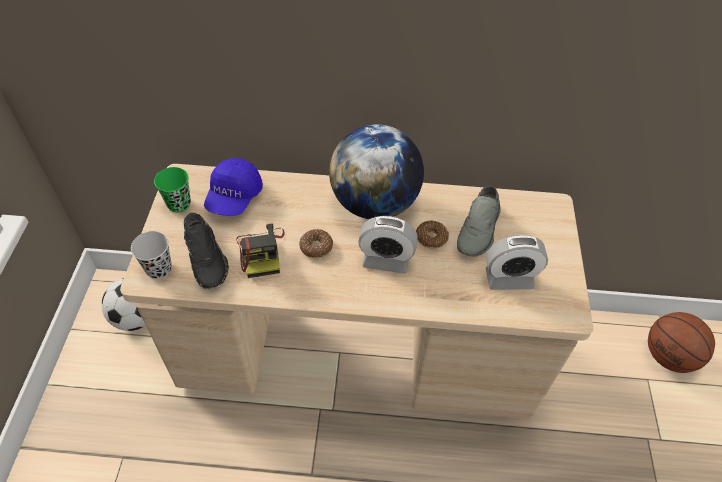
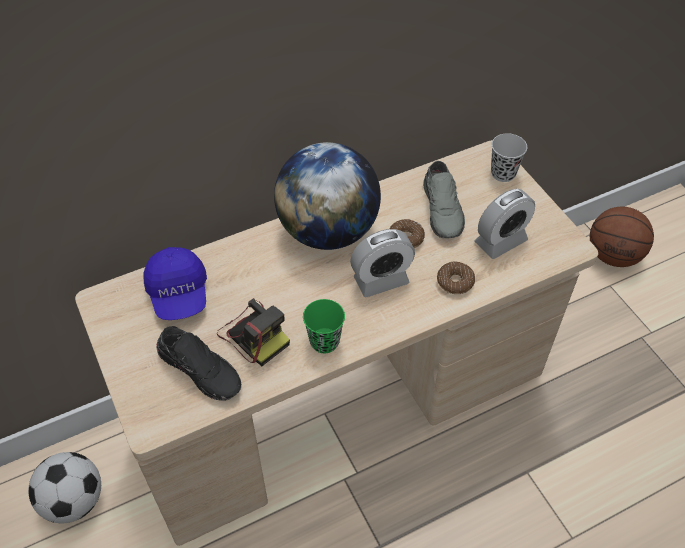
camera: 30 degrees left, 0 degrees up
(159, 269) = (158, 407): black cup -> black cup (503, 173)
(179, 204) = (123, 330): green cup -> green cup (324, 341)
(316, 247) = (304, 301): donut -> donut (455, 282)

